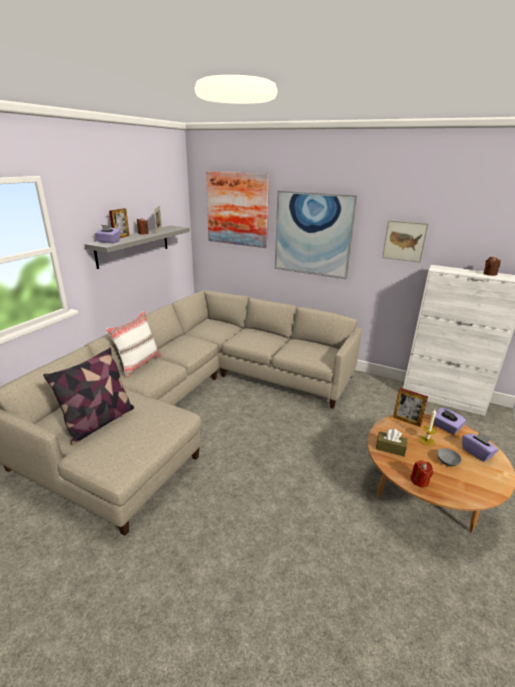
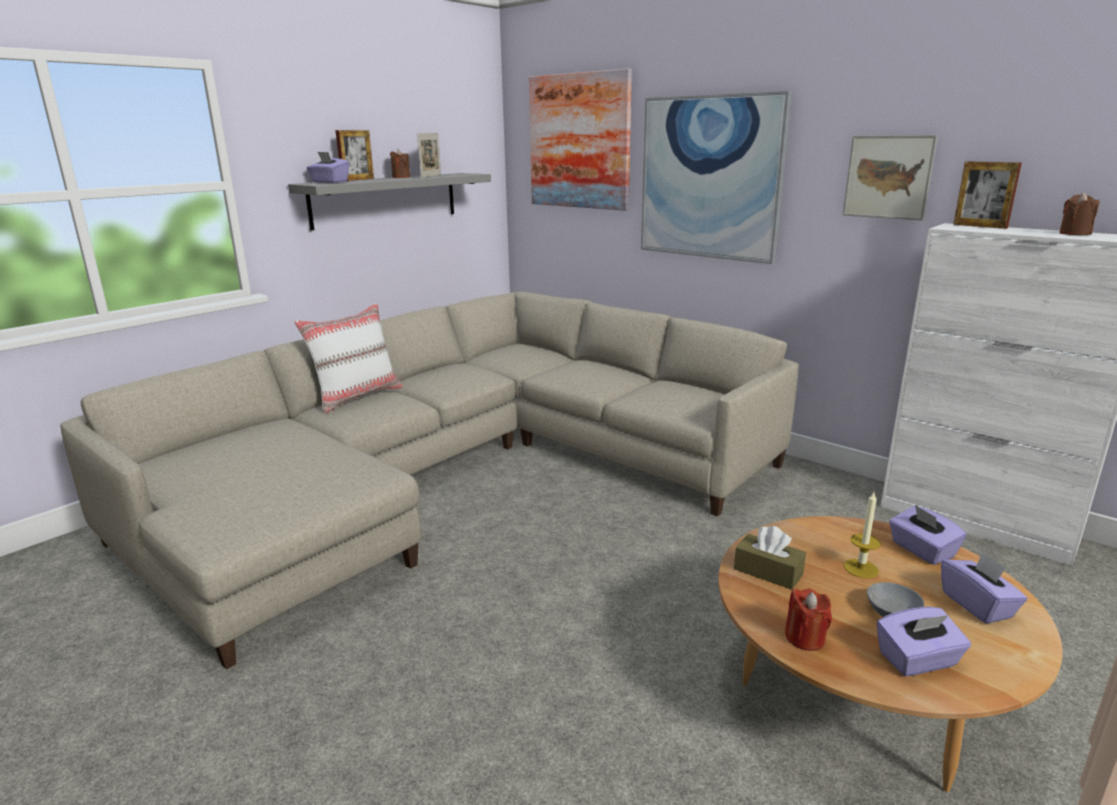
camera: 15 degrees right, 5 degrees down
(99, 422) = (236, 468): pillow -> none
(406, 421) = (832, 529): picture frame -> picture frame (980, 226)
(466, 484) = (918, 660): none -> purple tissue box

